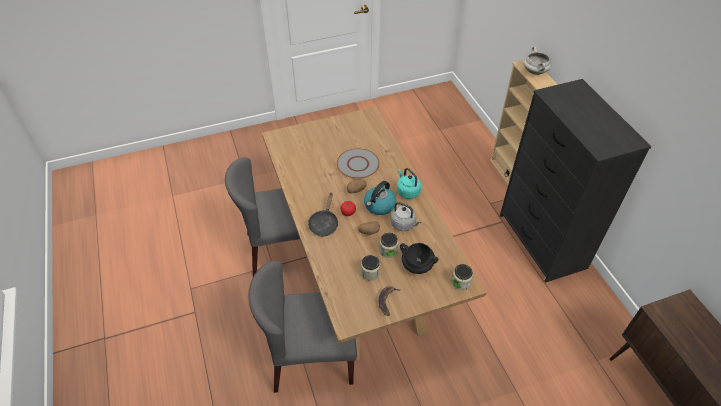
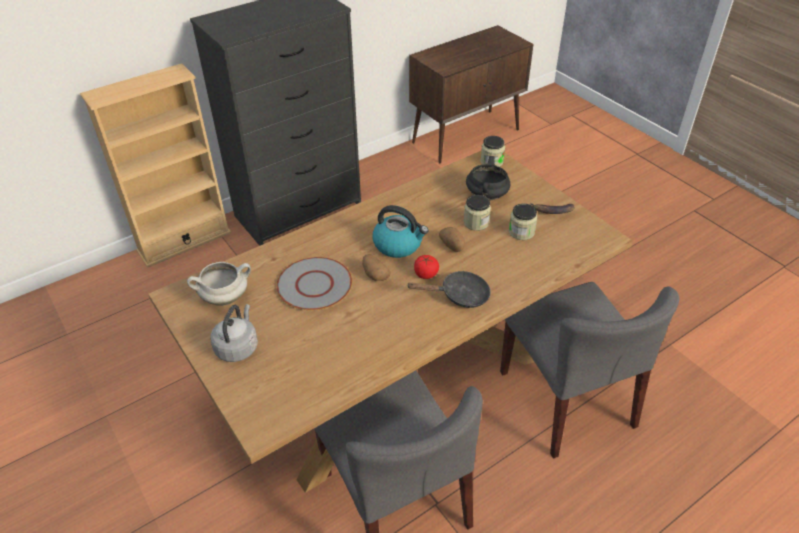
camera: 105 degrees left, 5 degrees down
(404, 224) = (423, 216): grey kettle -> grey kettle (238, 347)
(407, 191) = (358, 222): turquoise kettle -> none
(535, 72) = (121, 88): white cooking pot -> white cooking pot (225, 297)

